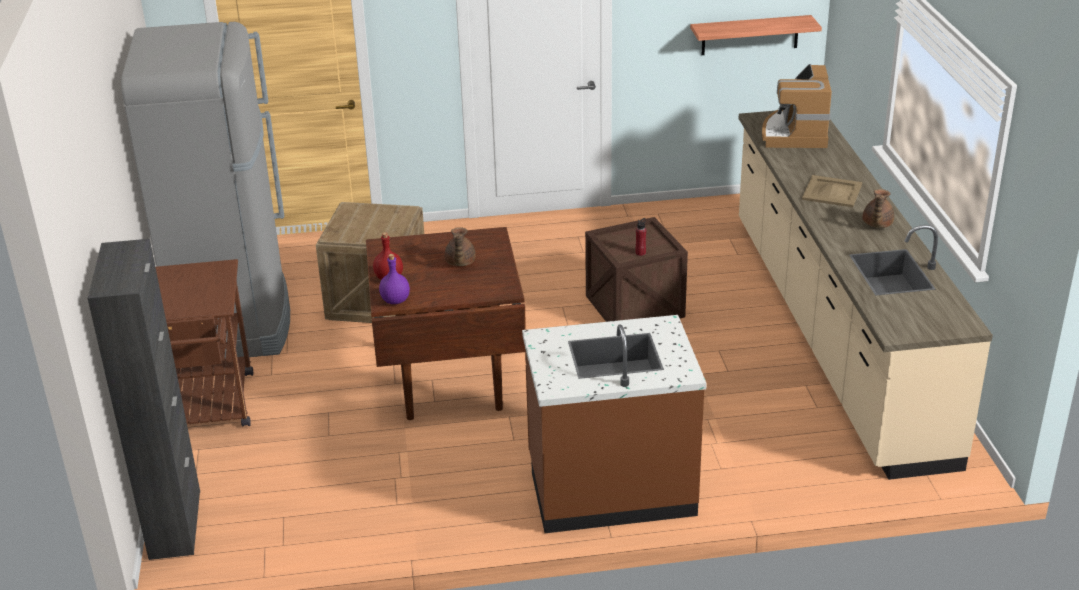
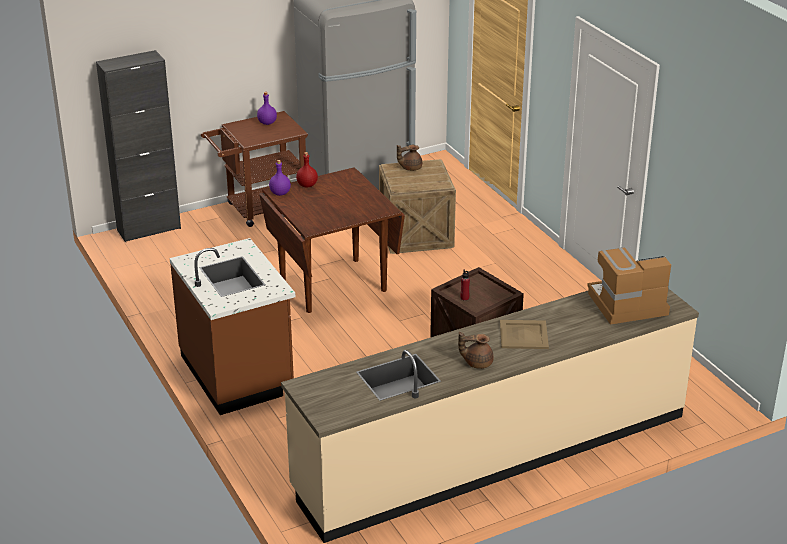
camera: 70 degrees right, 0 degrees up
(175, 284) = (267, 123): none -> purple bottle
(459, 262) = (340, 205): brown teapot -> brown teapot (410, 168)
(750, 35) = (729, 226): shelf -> none

